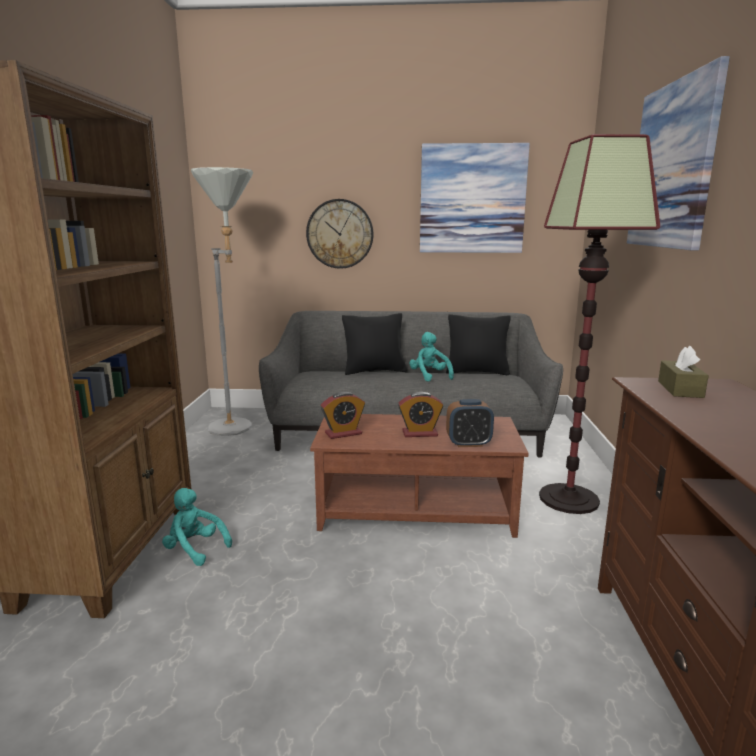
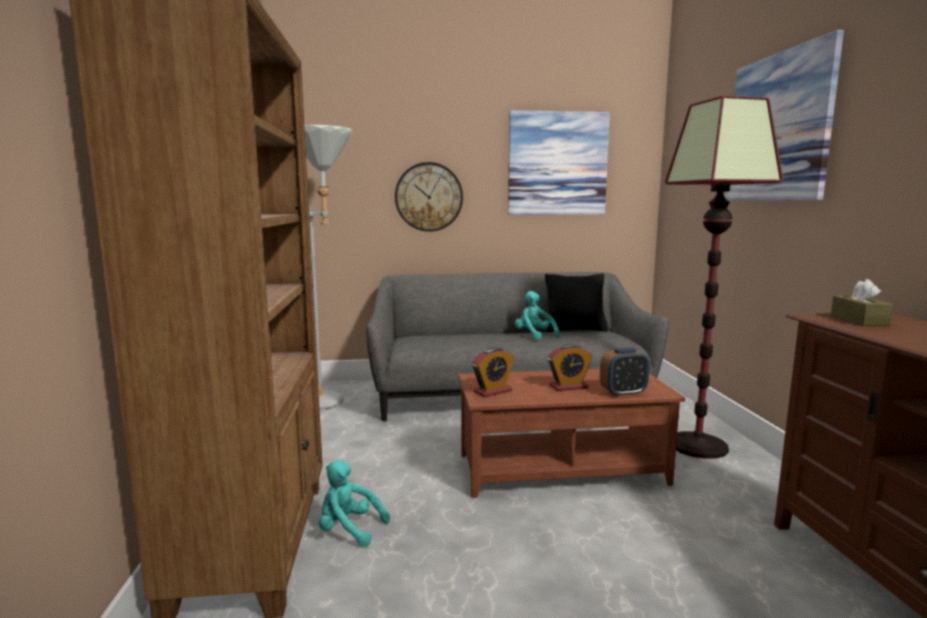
camera: 10 degrees left, 5 degrees down
(374, 371) = (475, 333): black pillow -> none

